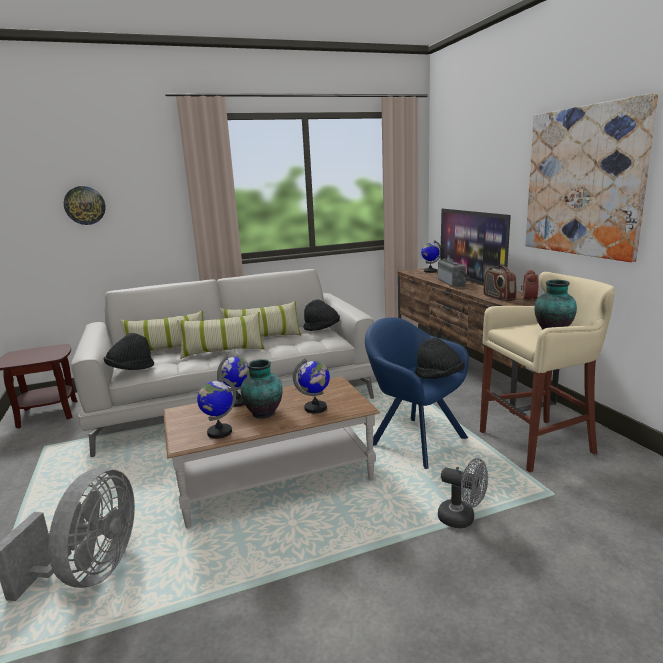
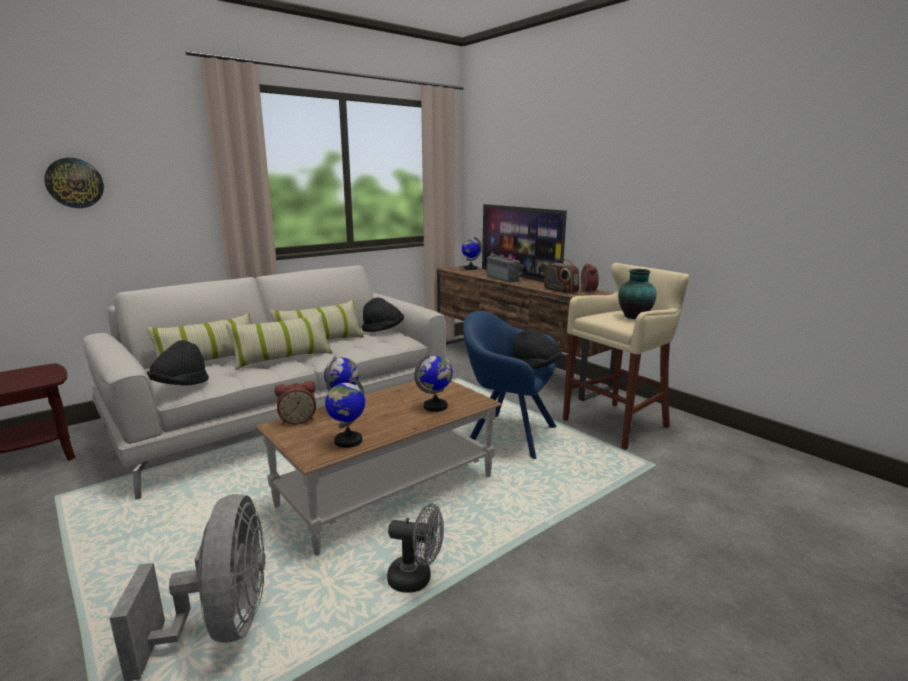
camera: 20 degrees left, 0 degrees up
(196, 408) = (297, 419): none -> alarm clock
(264, 414) = (384, 417): vase -> none
(462, 519) = (592, 498): grey fan -> grey fan (417, 579)
(583, 182) = (639, 181): picture -> none

